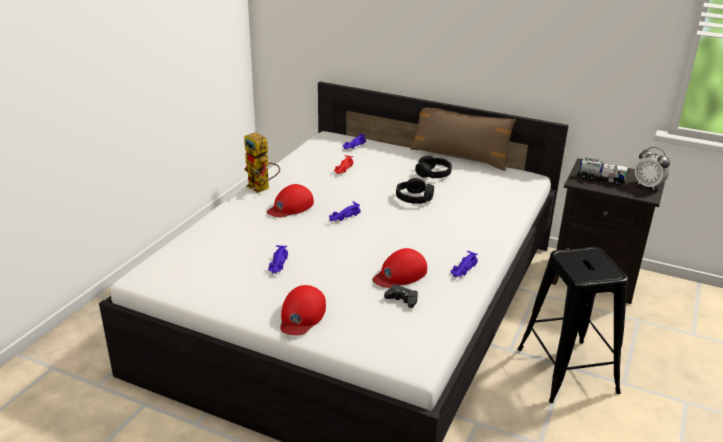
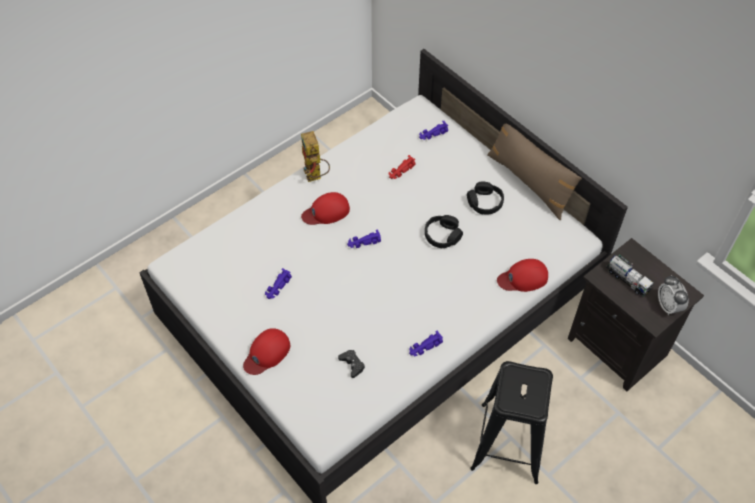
camera: 25 degrees right, 25 degrees up
(400, 274) = (368, 333): red cap -> red cap (523, 278)

